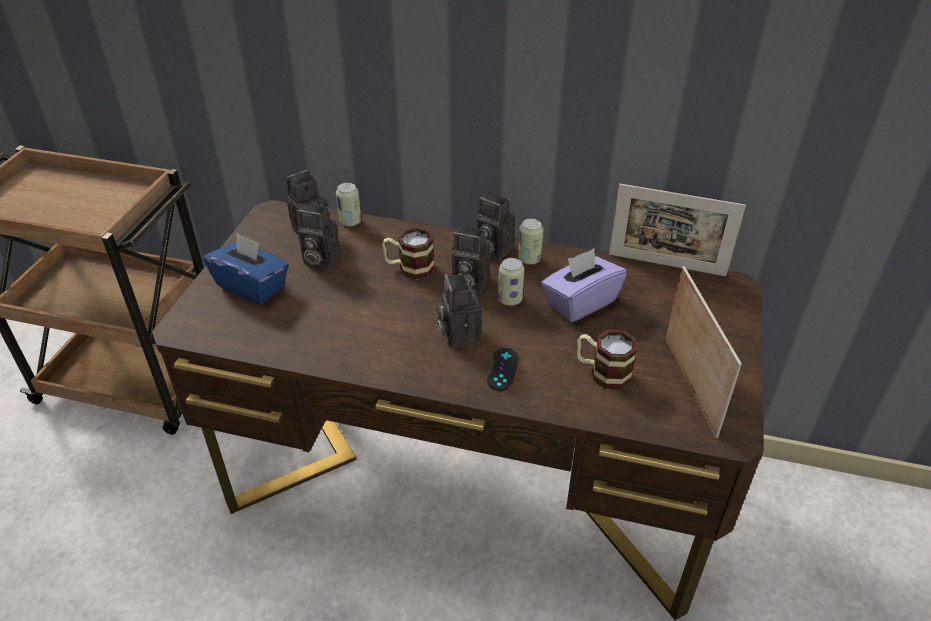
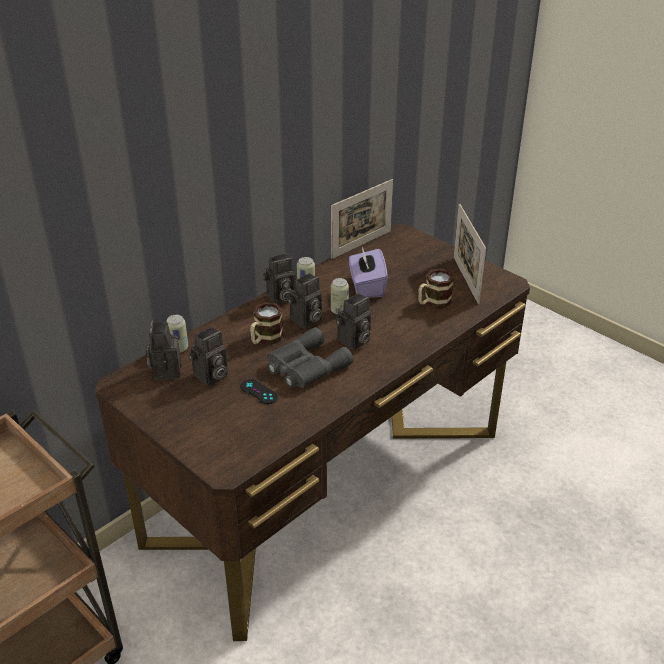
camera: 60 degrees left, 5 degrees down
(252, 286) = (210, 419): blue tissue box -> none
(382, 315) = (305, 367): none -> grey binoculars
(458, 334) = (354, 342): camera -> camera turned 60 degrees counterclockwise
(503, 369) = (401, 336): black game controller -> black game controller (258, 392)
(690, 385) = (465, 279): picture frame -> picture frame turned 120 degrees counterclockwise

